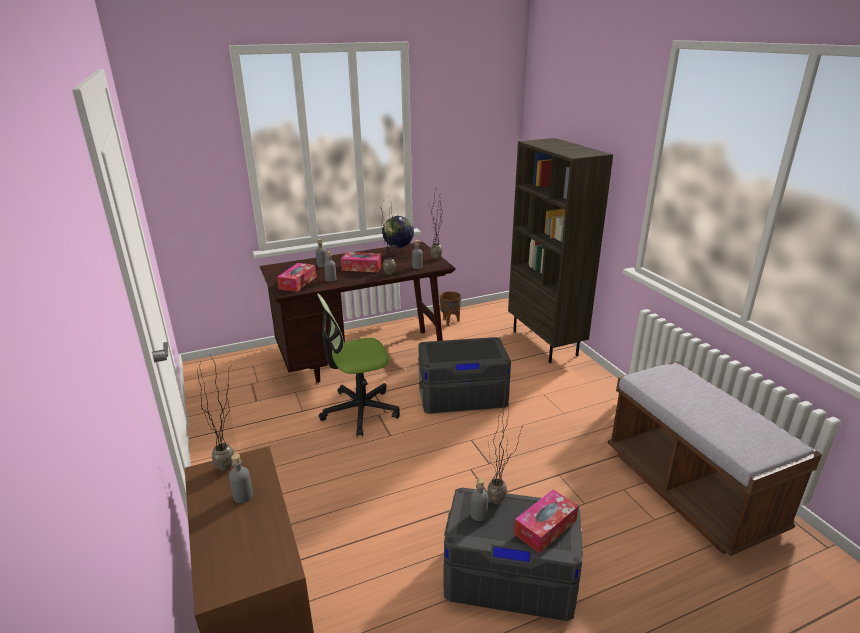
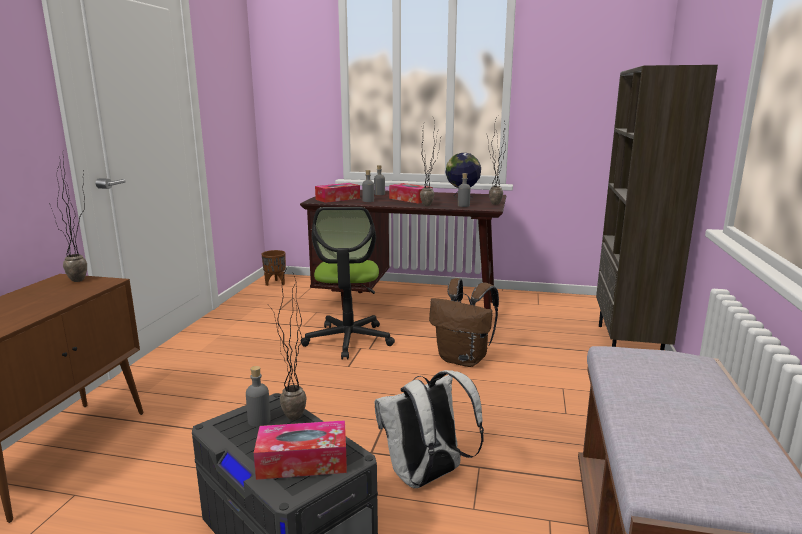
camera: 35 degrees right, 10 degrees down
(243, 496) = (50, 297): grey bottle -> none
(360, 411) = (348, 340): office chair -> office chair turned 105 degrees counterclockwise
(450, 322) = (533, 301): brown planter -> brown planter (275, 283)
(462, 395) = (464, 359): grey storage box -> brown backpack
(540, 497) = (426, 477): none -> white backpack

